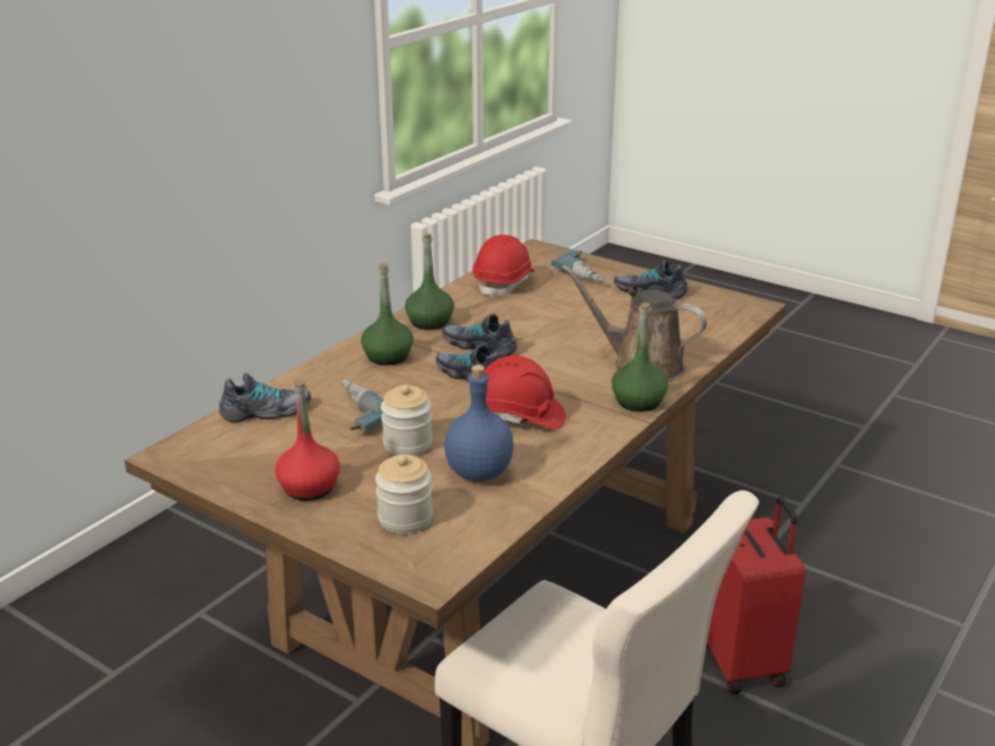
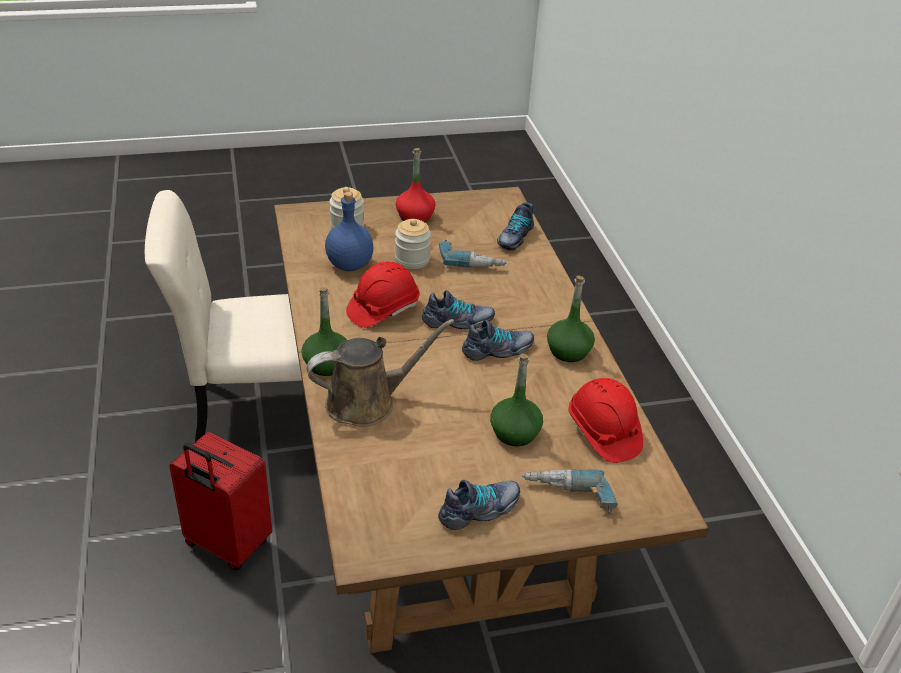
camera: 130 degrees right, 10 degrees up
(388, 357) = (532, 306): green bottle -> green bottle (514, 433)

